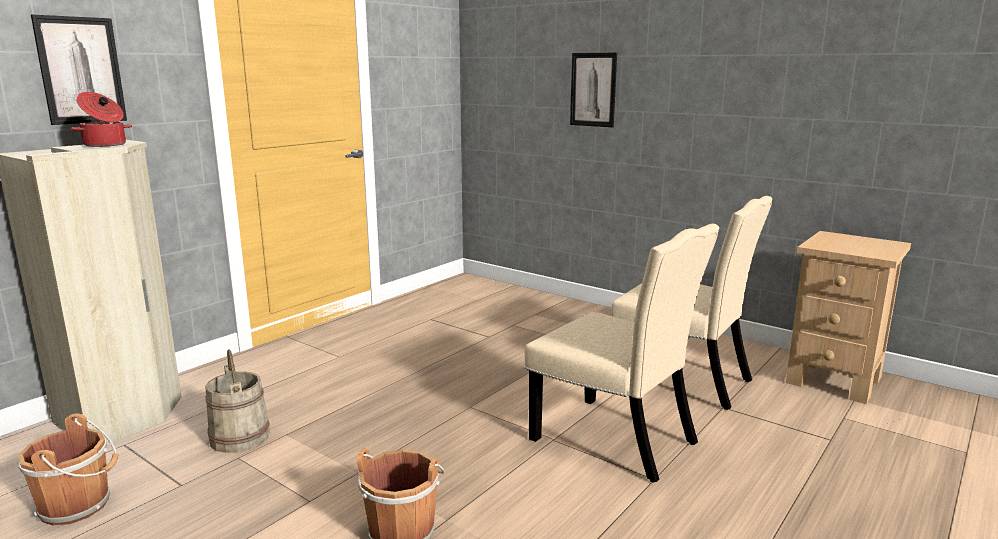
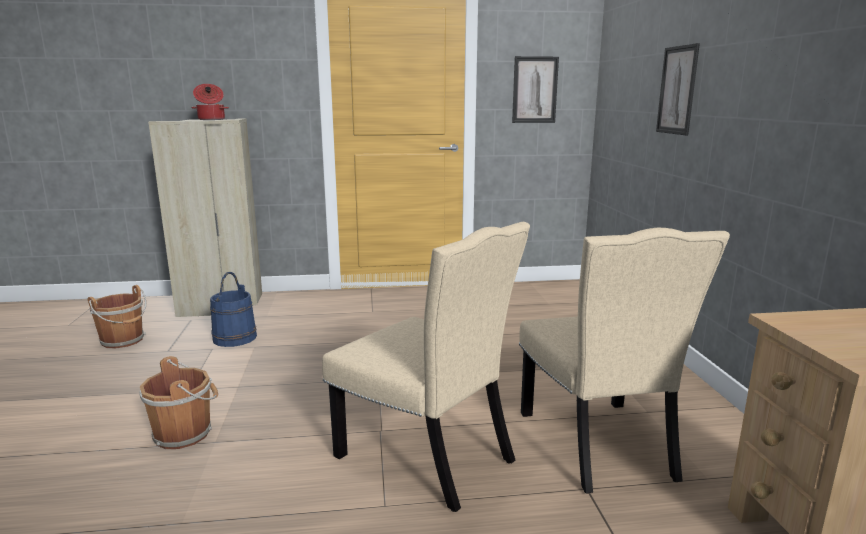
camera: 45 degrees right, 0 degrees up
(81, 70) = (227, 71): picture -> picture (534, 90)
(240, 437) = (235, 338): beige bucket -> blue bucket
(612, 438) = (424, 454): beige chair -> beige chair turned 45 degrees counterclockwise

